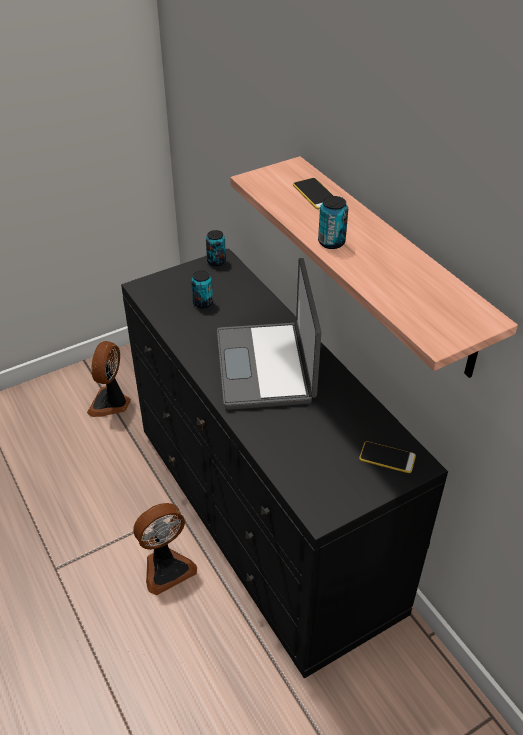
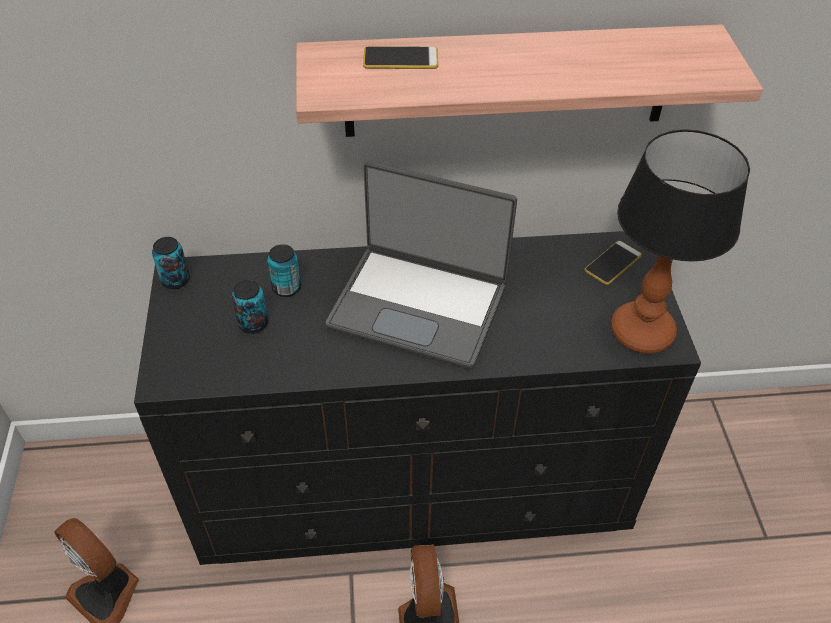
camera: 65 degrees left, 5 degrees up
(324, 493) = (641, 331): none -> table lamp
(331, 242) = (514, 81): can -> can (286, 288)

